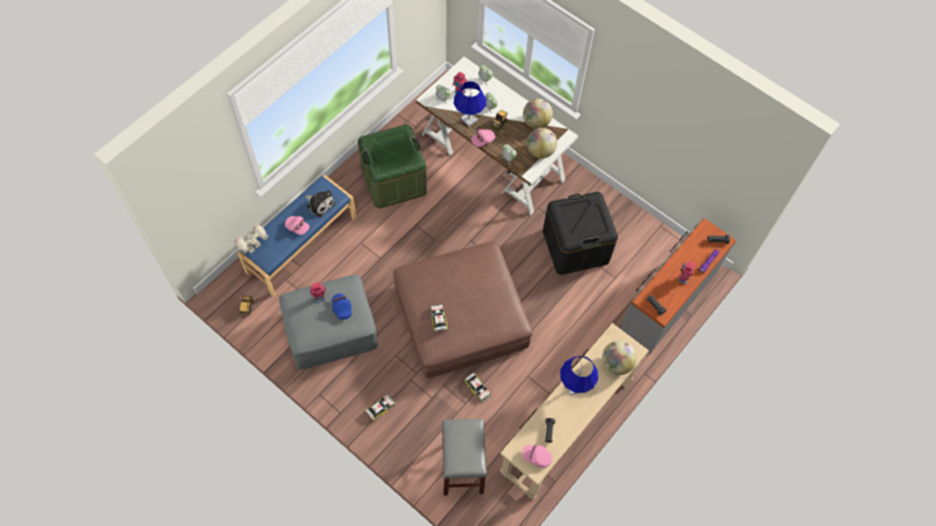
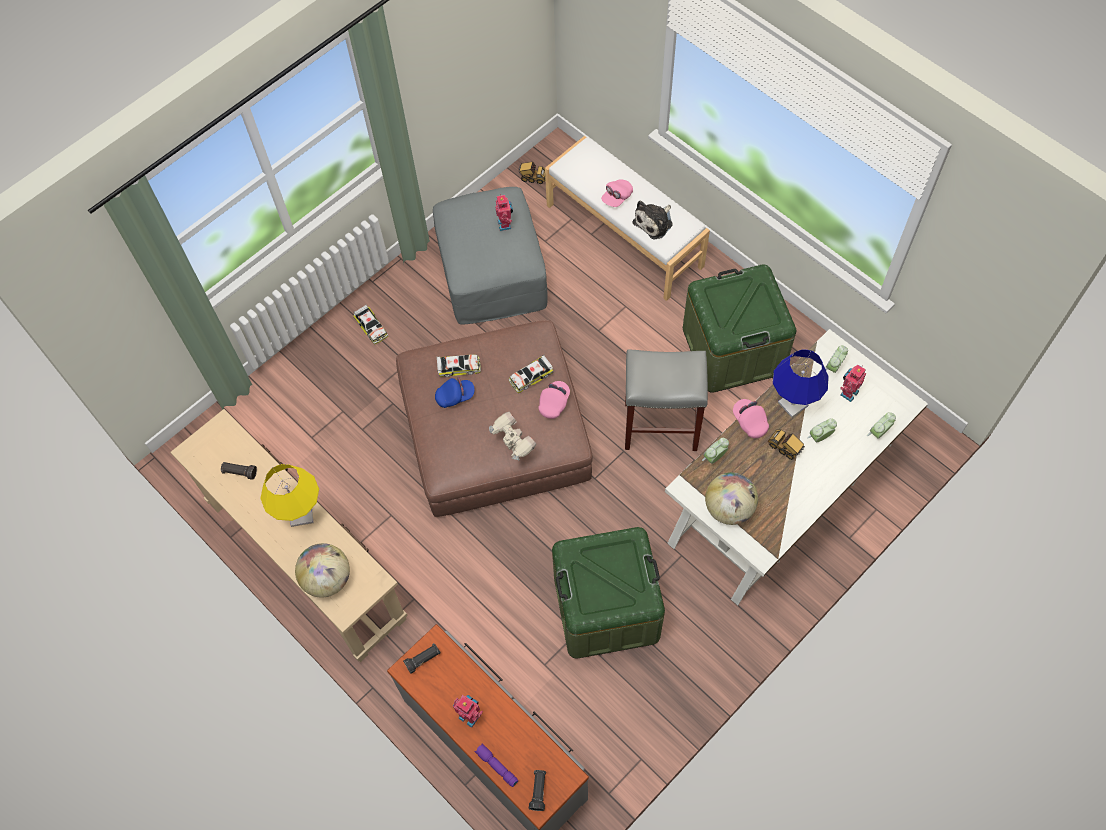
camera: 100 degrees right, 0 degrees up
(254, 248) = (587, 151): toy robot -> toy robot (514, 449)
(301, 245) = (625, 235): blue bench -> white bench
(342, 308) = (486, 250): blue cap -> blue cap (455, 396)
(462, 468) = (272, 420): grey stool -> grey stool (661, 425)
(478, 388) = (381, 446): toy car -> toy car (530, 376)
(536, 122) = (790, 507): globe -> none
(536, 457) = (207, 453): pink cap -> pink cap (554, 403)
(574, 386) = (301, 514): blue table lamp -> yellow table lamp
(575, 246) = (606, 608): black storage box -> green storage box

